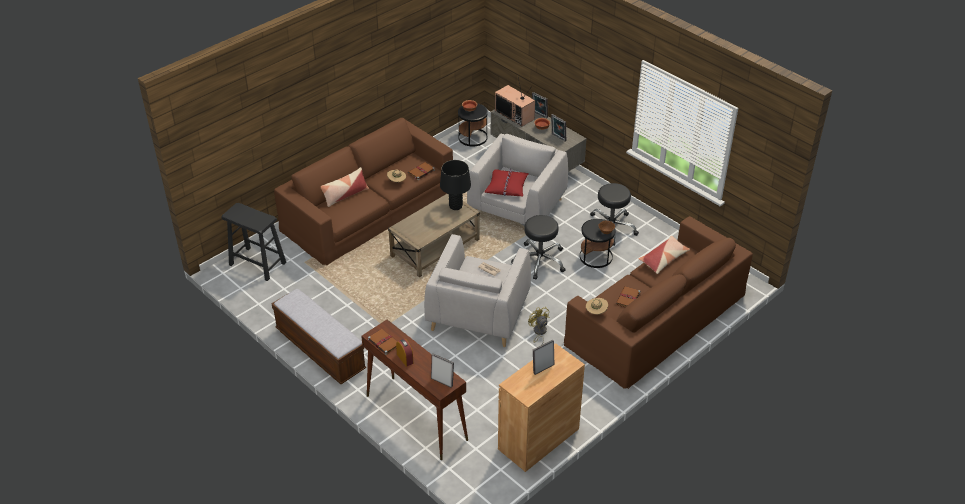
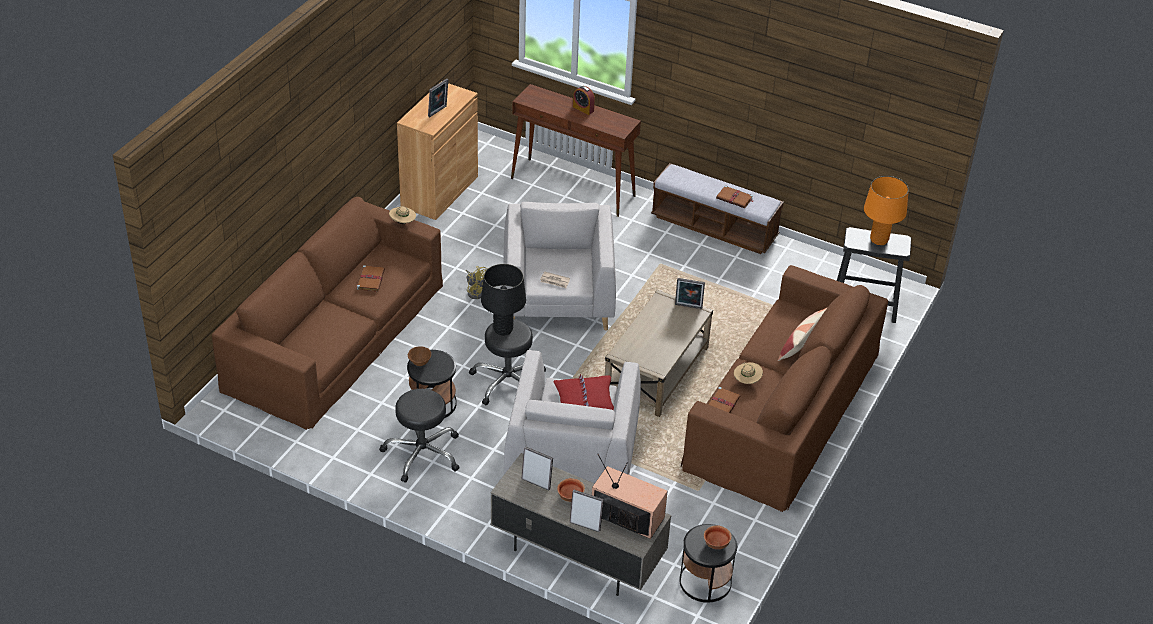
camera: 160 degrees right, 0 degrees up
(246, 217) = (879, 240): none -> orange table lamp
(383, 342) = (614, 118): brown book -> brown book (735, 198)
(442, 381) = (535, 97): picture frame -> picture frame (688, 307)
(455, 206) = (642, 357): black table lamp -> black table lamp (503, 329)
(663, 259) = (333, 341): pillow -> none

